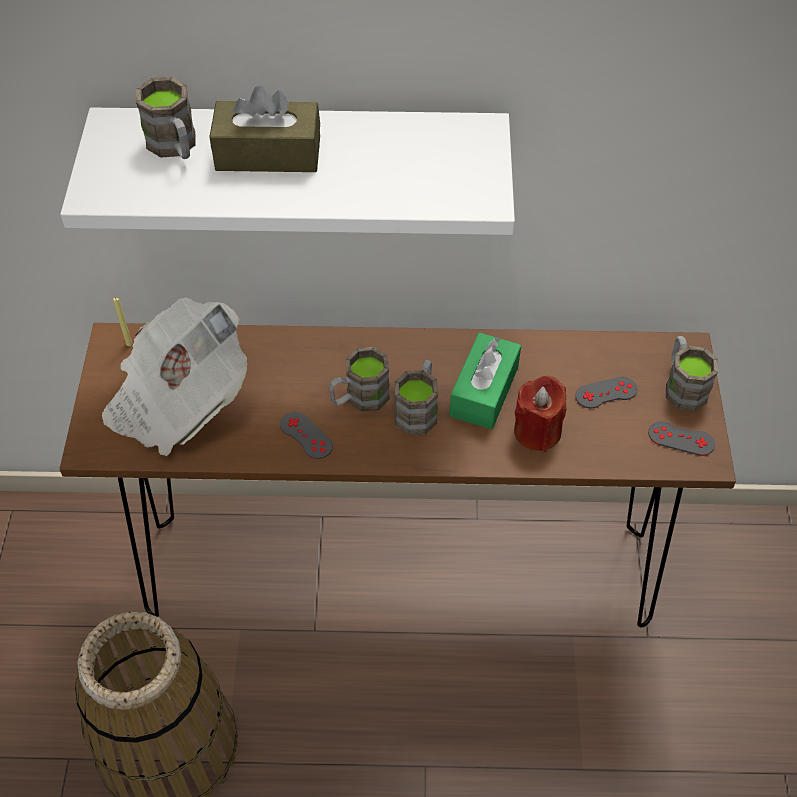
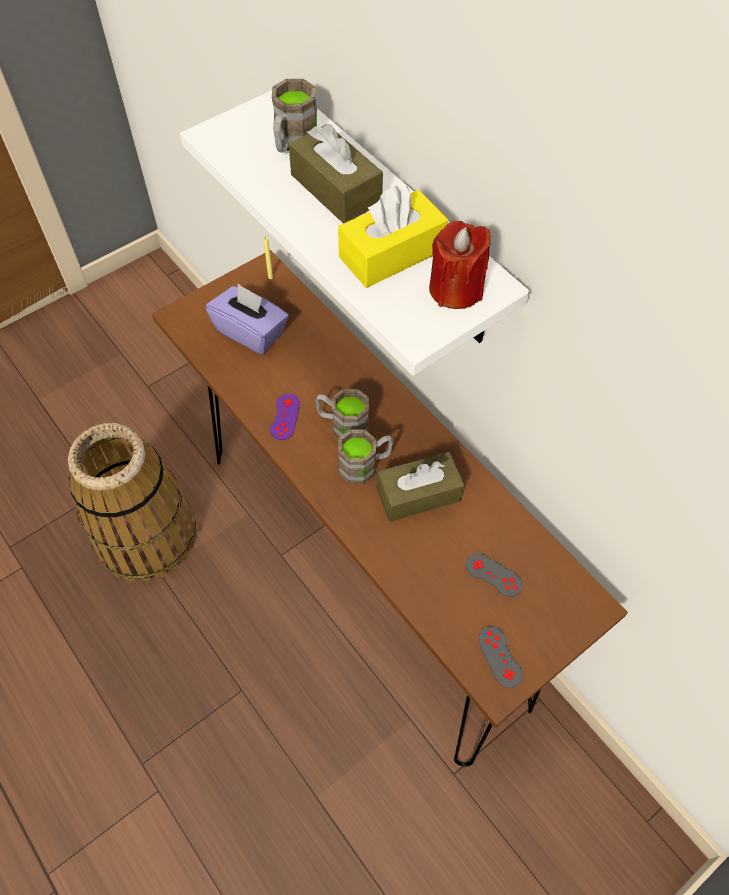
camera: 50 degrees right, 5 degrees up
(178, 400) = (251, 332): newspaper -> purple tissue box
(306, 435) = (285, 417): grey game controller -> purple game controller
(383, 164) = (391, 253): none -> yellow tissue box
(484, 391) = (418, 494): green tissue box -> brown tissue box
(537, 431) = (415, 552): red candle -> red candle (455, 289)
(682, 385) = (553, 625): brown mug -> none

